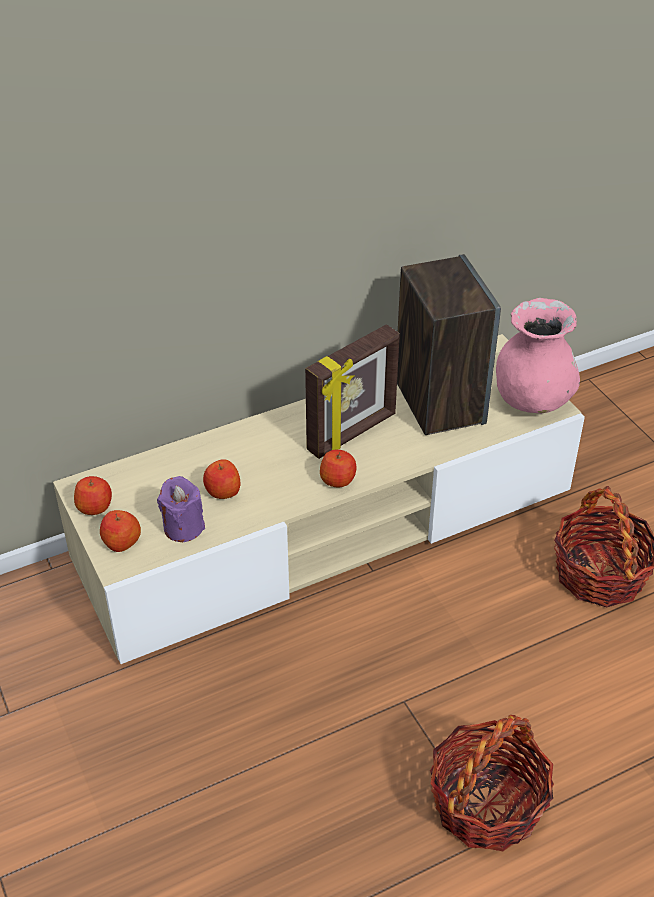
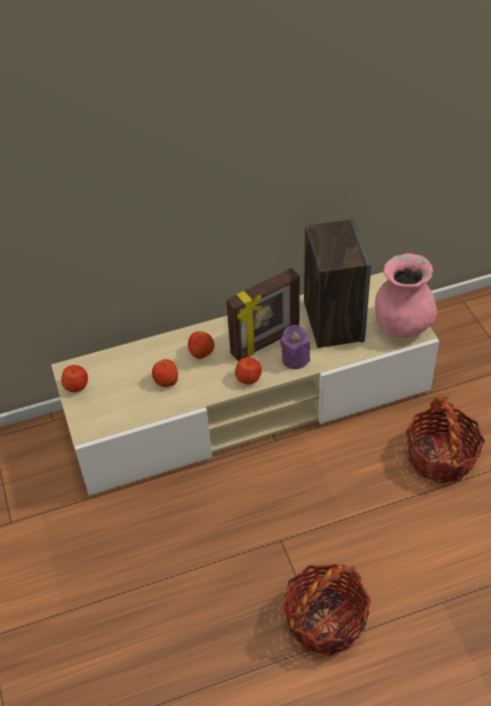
camera: 10 degrees right, 5 degrees up
(121, 541) = (90, 413): apple -> apple (201, 352)
(183, 527) = (134, 406): purple candle -> purple candle (295, 359)

